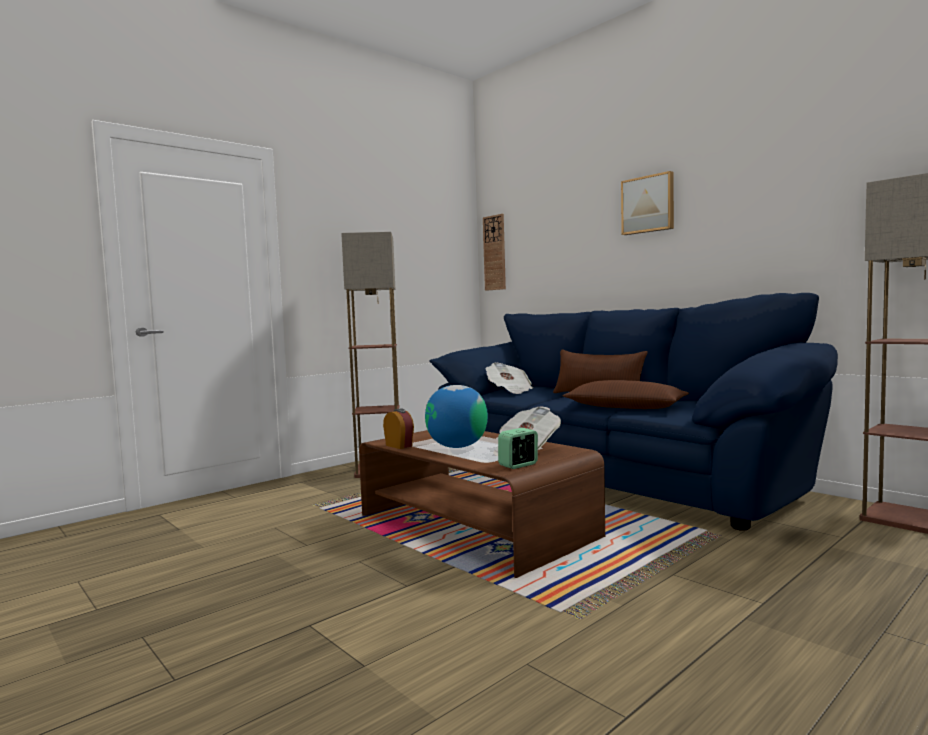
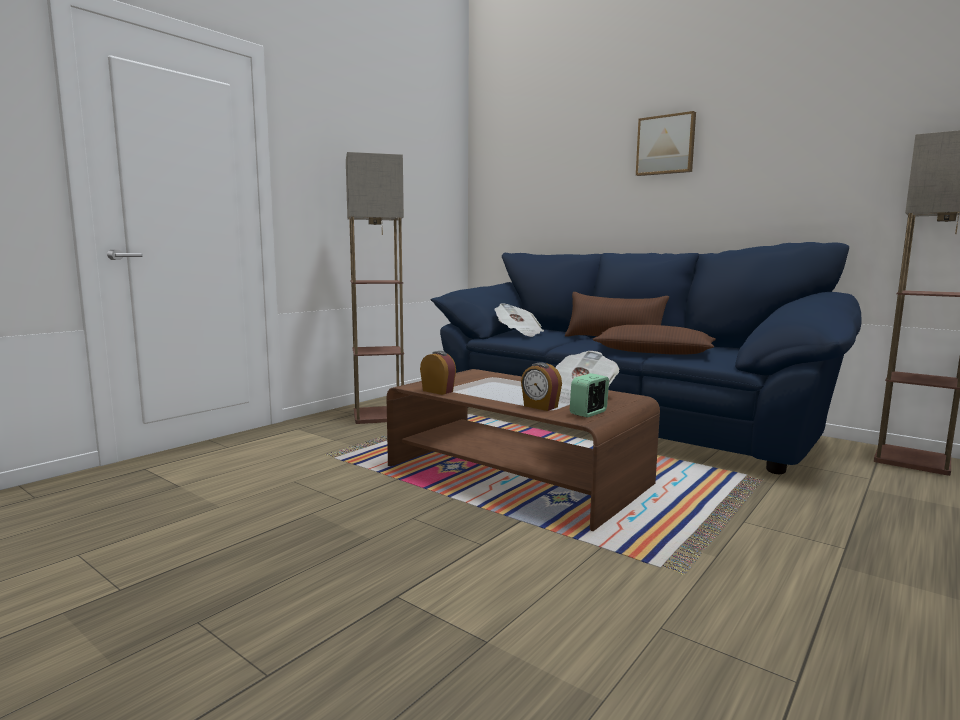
camera: 10 degrees left, 5 degrees up
(457, 447) = (503, 392): globe -> none
(479, 459) = (540, 407): none -> alarm clock
(494, 253) = (488, 187): wall clock -> none

